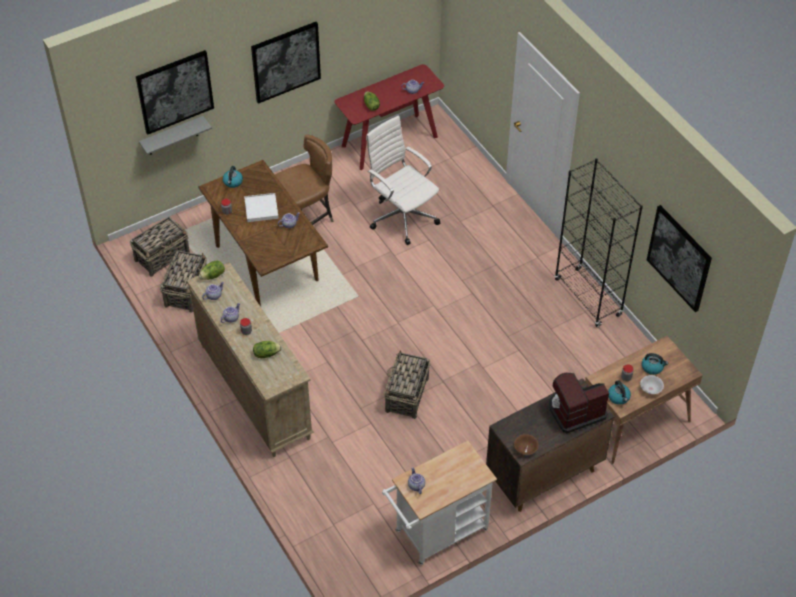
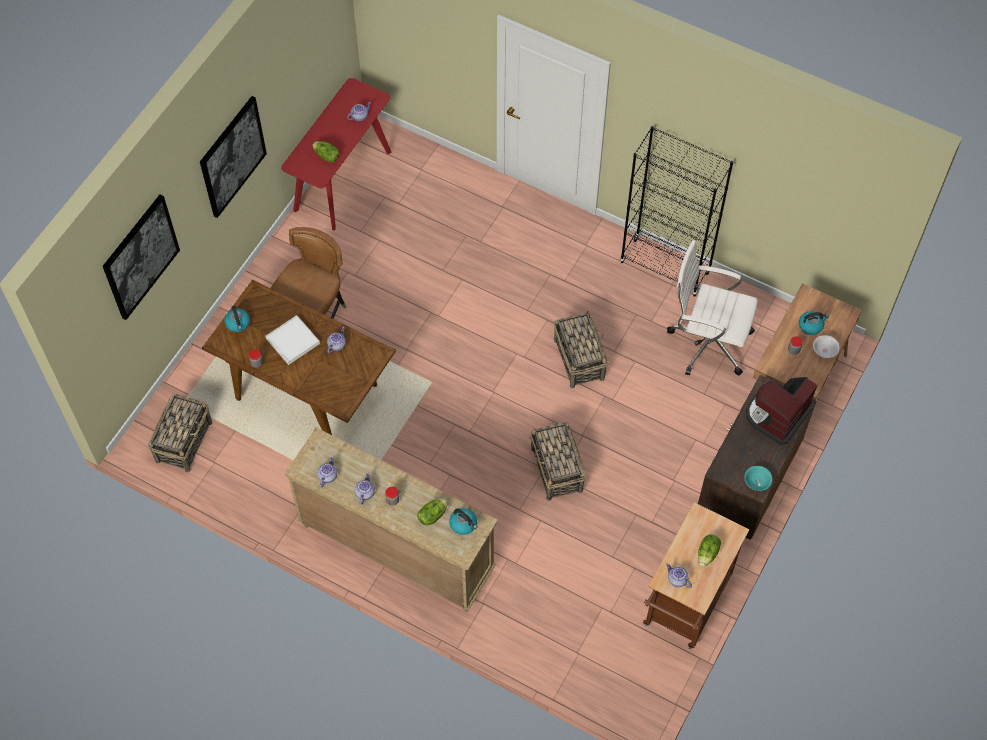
camera: 30 degrees left, 10 degrees up
(172, 136) = (146, 305): grey shelf -> none
(187, 290) = (241, 469): basket -> basket (579, 359)
(213, 276) = (309, 453): lettuce -> lettuce (708, 554)
(402, 216) = (416, 264): white office chair -> white office chair (707, 341)
(437, 533) = (685, 606): white cart -> brown cart
(525, 449) = (756, 482): brown bowl -> turquoise bowl
(618, 397) = (800, 375): kettle -> kettle (463, 524)
(679, 258) = (794, 200): picture -> none

